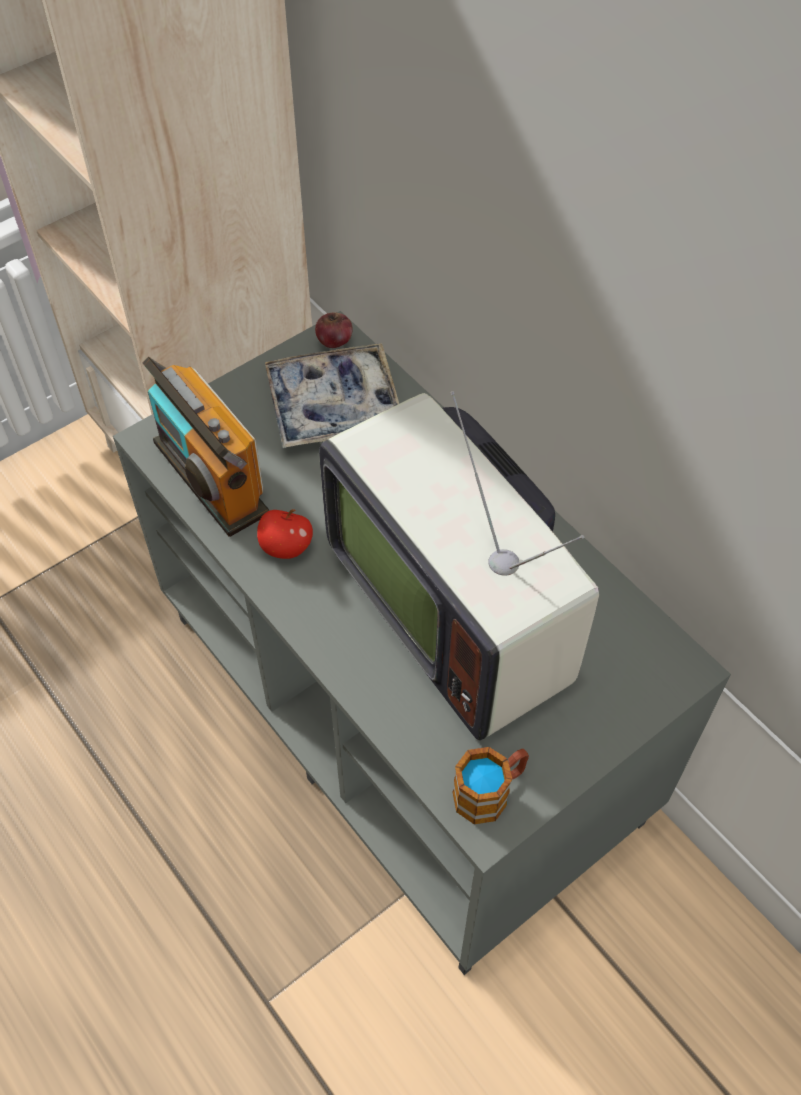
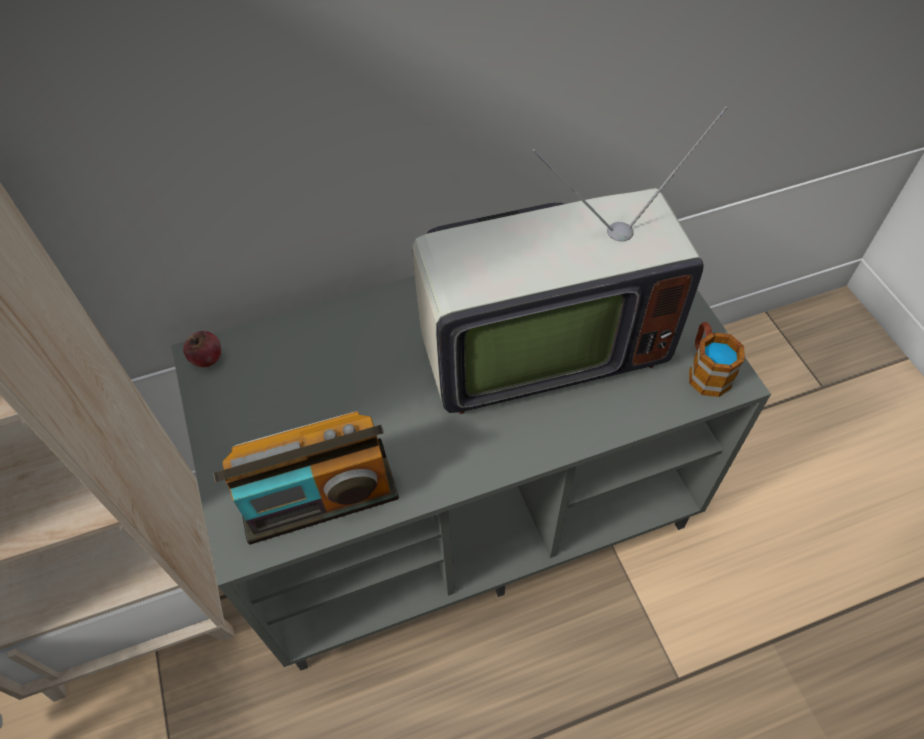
camera: 70 degrees left, 0 degrees up
(286, 547) = (429, 454): apple -> none
(334, 406) = (285, 378): tray -> none

